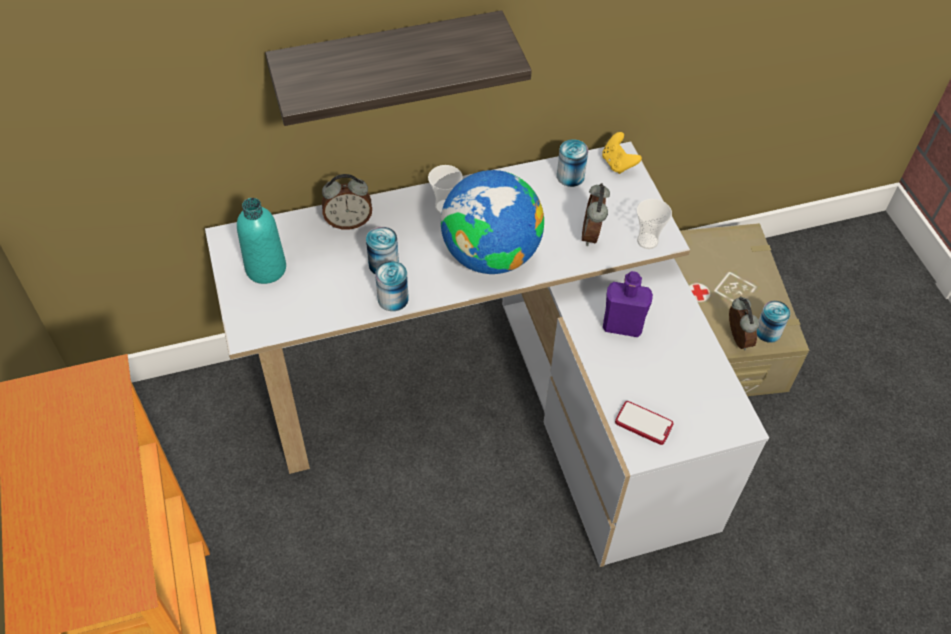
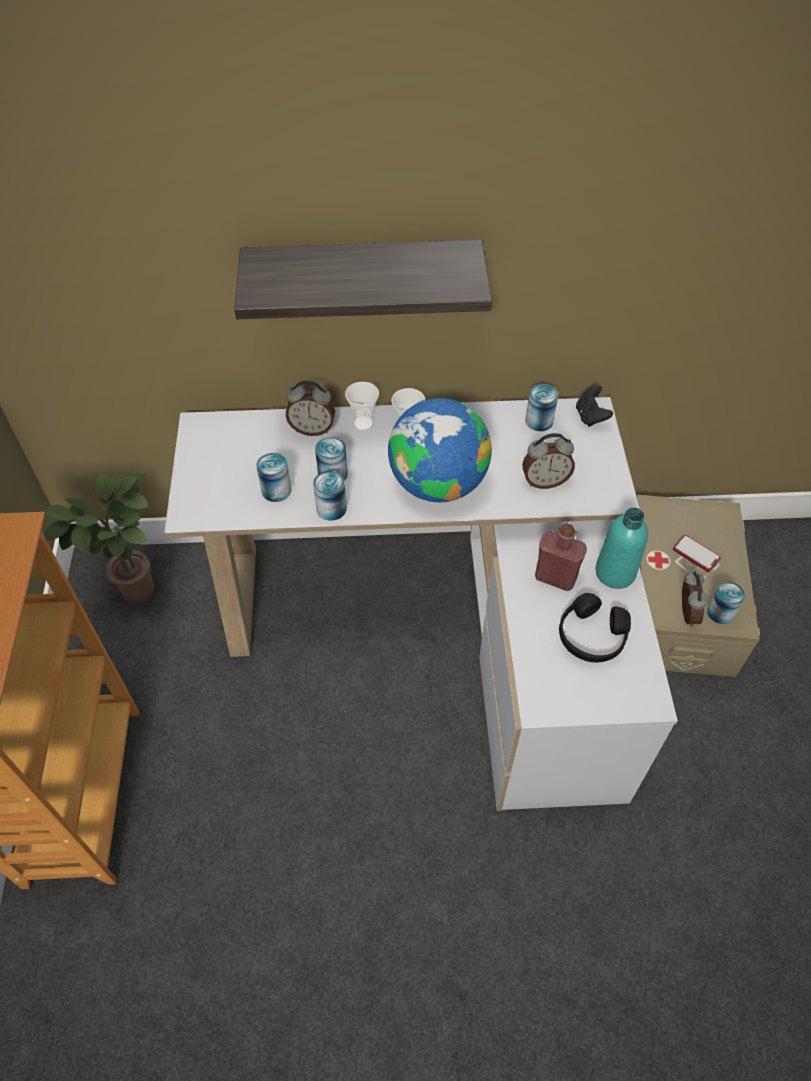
camera: 15 degrees right, 0 degrees up
(170, 430) = (137, 595): none -> potted plant
(266, 268) = (223, 459): turquoise bottle -> turquoise bottle (615, 572)
(331, 290) = (276, 490): none -> can
(592, 234) = (544, 481): alarm clock -> alarm clock turned 120 degrees counterclockwise
(618, 164) = (590, 416): yellow game controller -> black game controller
(622, 326) = (555, 577): purple bottle -> red bottle
(643, 423) = (549, 679): phone -> phone (696, 554)
(647, 241) = (598, 497): cup -> cup (363, 423)
(671, 375) = (591, 635): none -> black headphones

